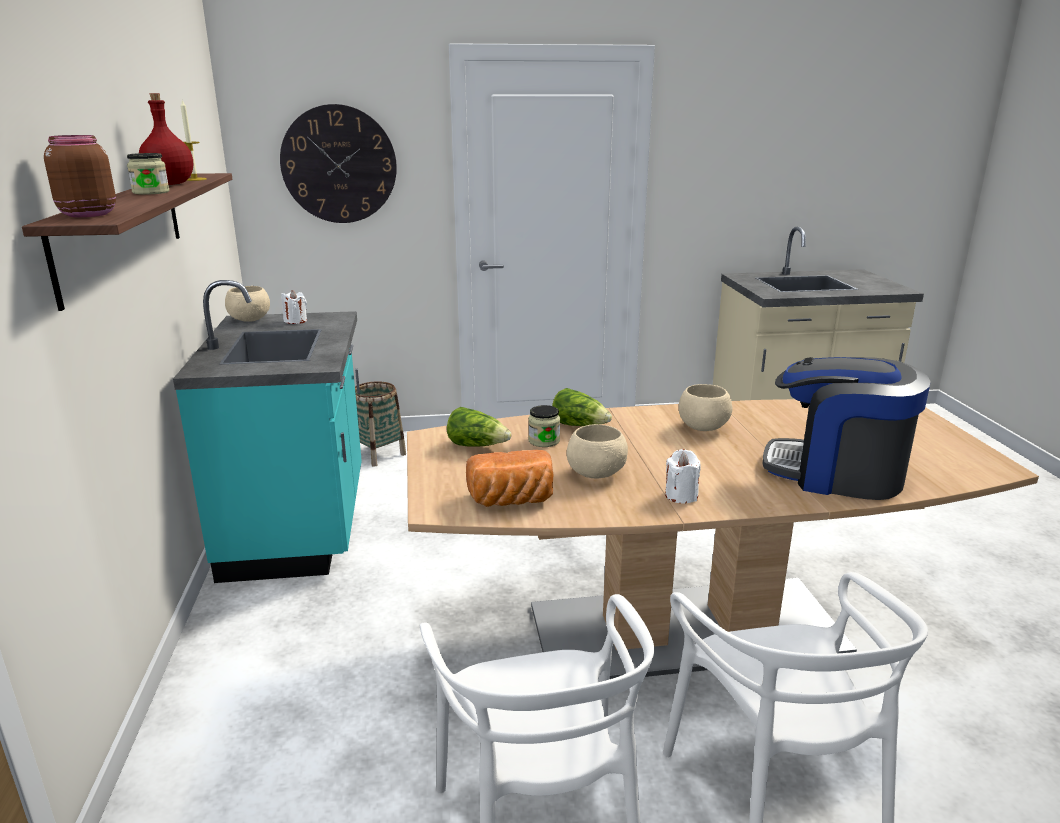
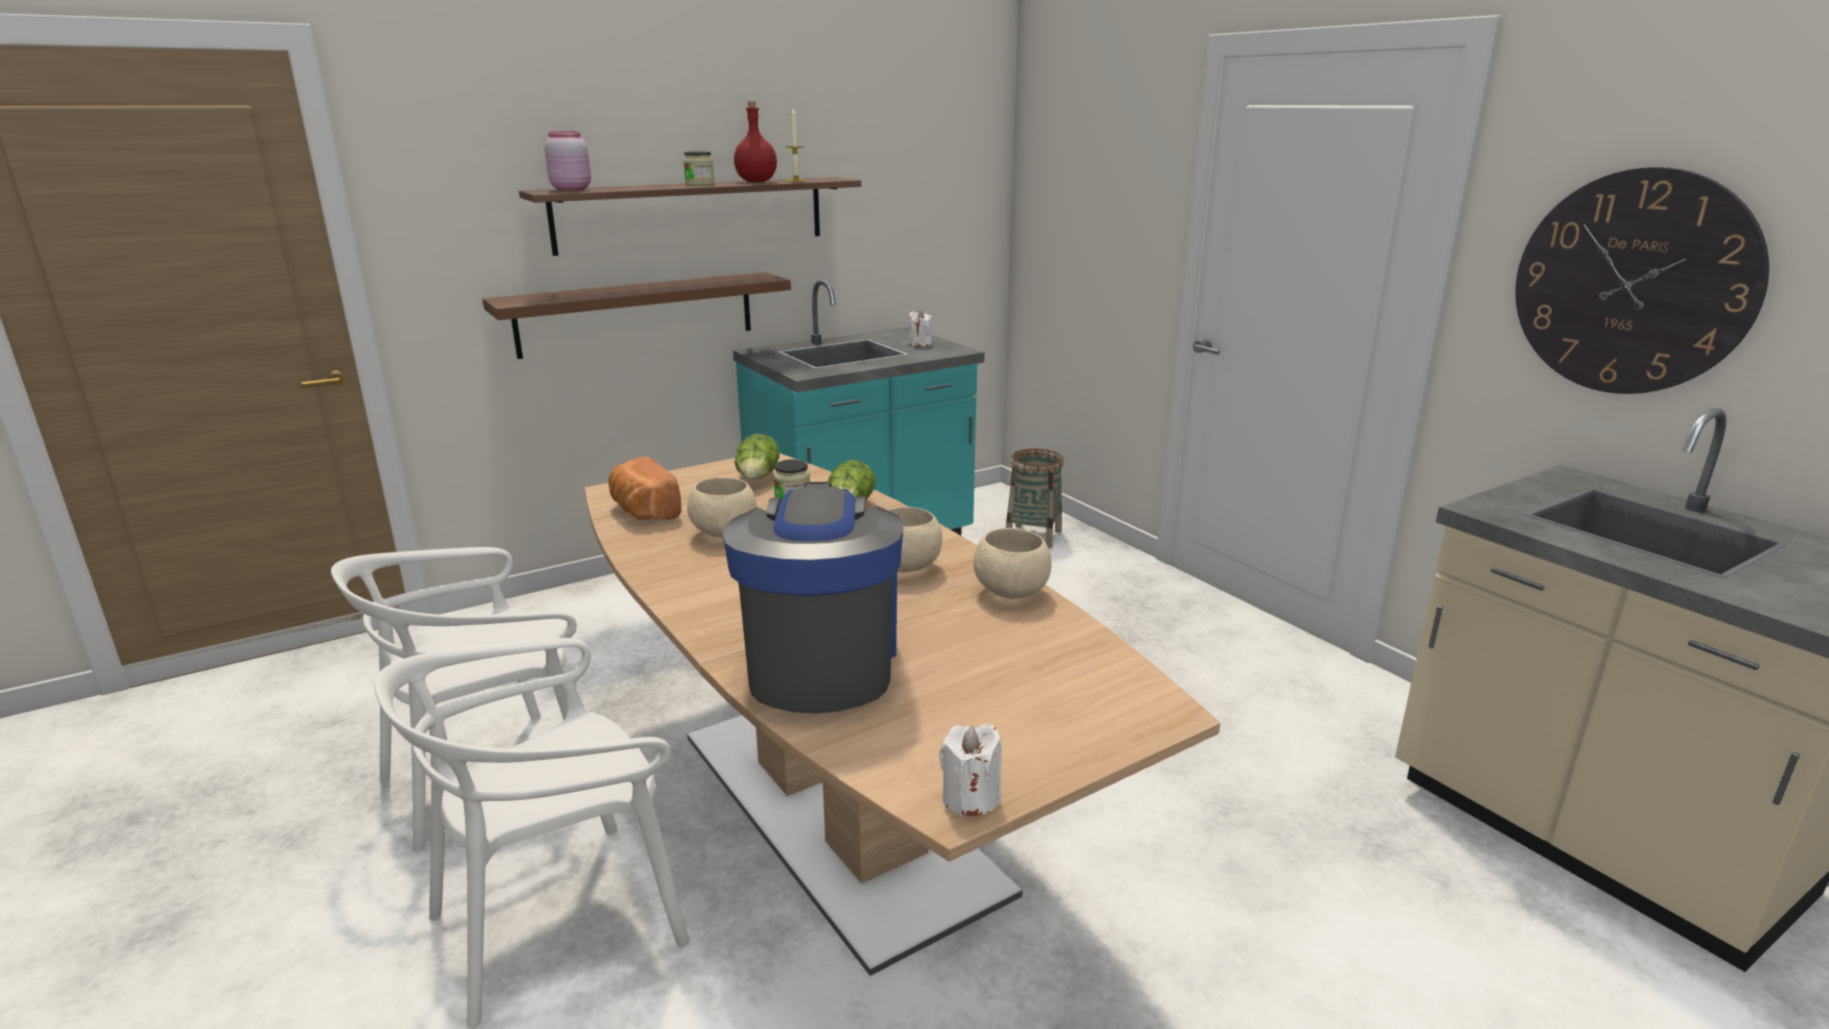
camera: 65 degrees right, 0 degrees up
(86, 214) = (571, 189): brown jar -> pink jar
(117, 364) = (637, 314): none -> brown shelf
(250, 320) = (902, 334): beige bowl -> beige bowl (1010, 593)
(339, 164) = (1089, 189): wall clock -> wall clock (1632, 283)
(681, 496) = (695, 578): white candle -> white candle (970, 798)

